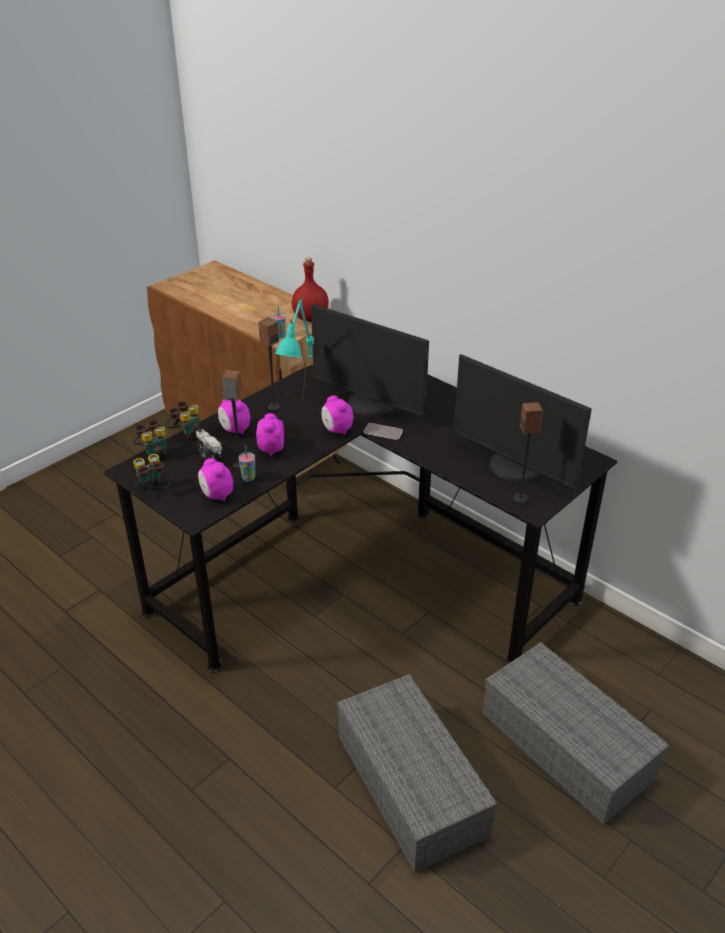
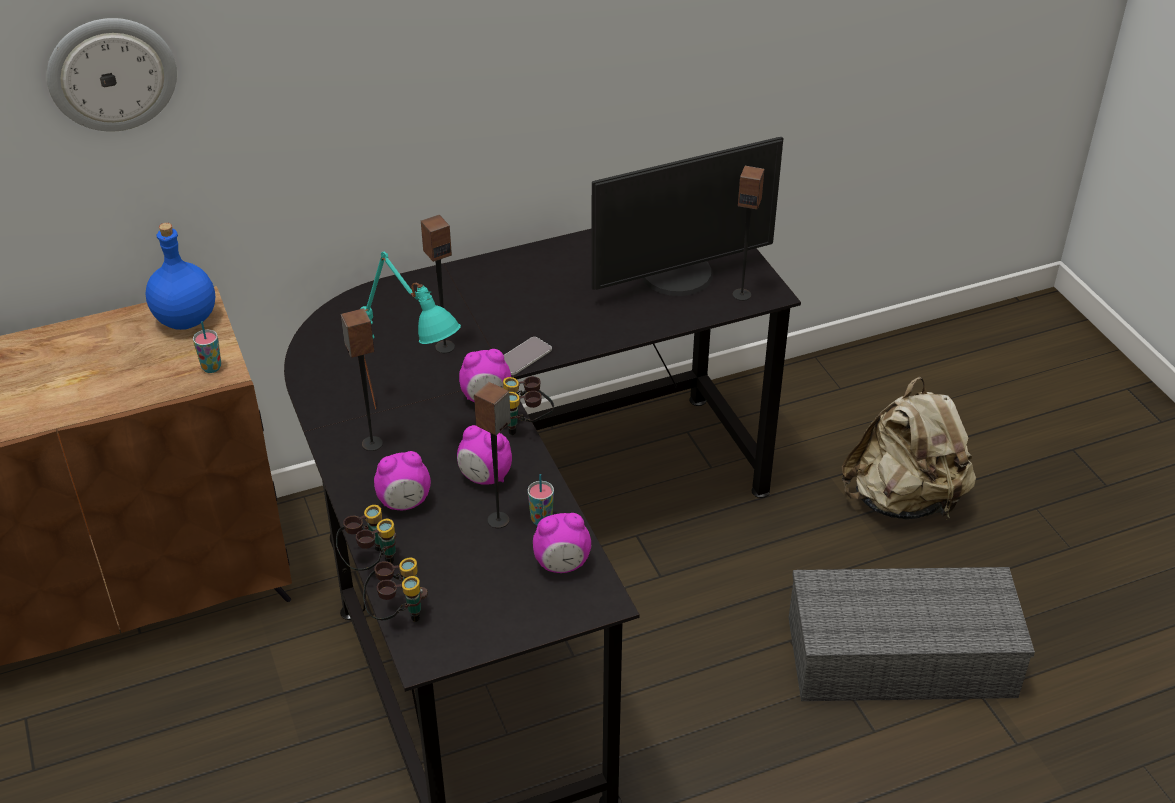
camera: 65 degrees left, 5 degrees up
(154, 491) = (504, 634): binoculars -> binoculars (526, 425)
(209, 457) = (457, 549): camera -> none
(310, 318) = (186, 320): red bottle -> blue bottle
(321, 169) = (112, 73): none -> wall clock
(370, 404) = (445, 346): monitor -> speaker
(569, 746) = (904, 500): grey storage box -> beige backpack

